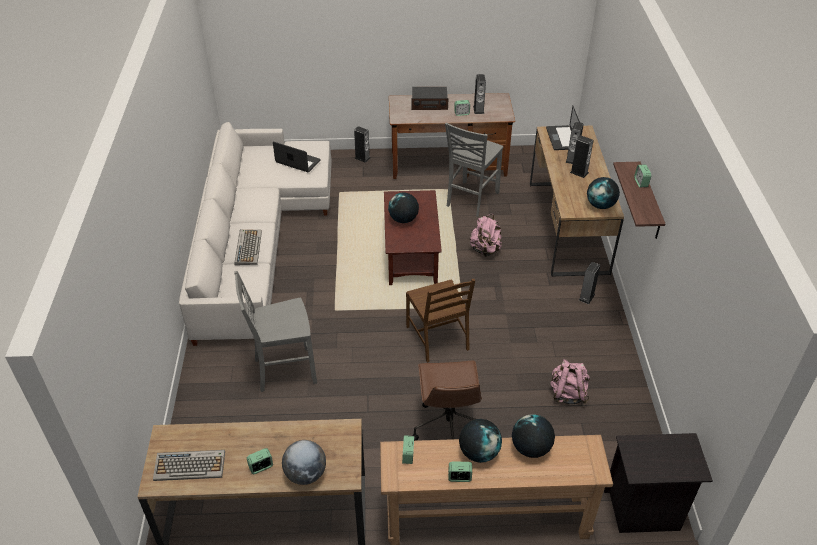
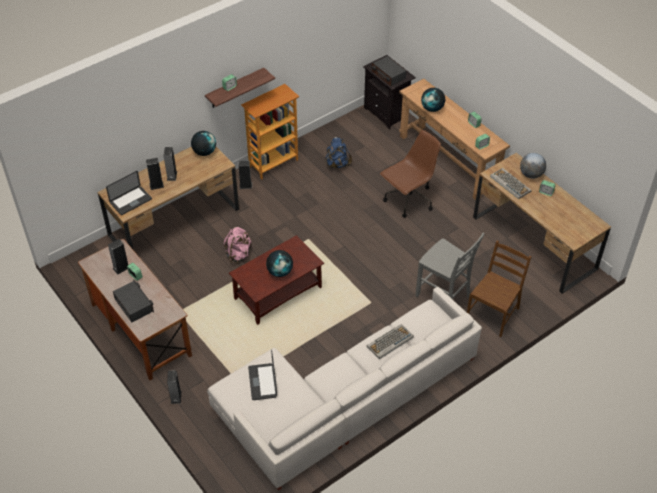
camera: 125 degrees left, 5 degrees up
(190, 465) = (575, 218): keyboard -> keyboard (510, 184)
(438, 338) = (346, 237): brown chair -> brown chair (493, 313)
(471, 199) = (182, 291): grey chair -> none
(479, 452) = (453, 124): globe -> none
(567, 393) = (337, 164): pink backpack -> blue backpack
(610, 336) = (273, 163): none -> bookcase
(654, 451) = (388, 75): none -> radio

